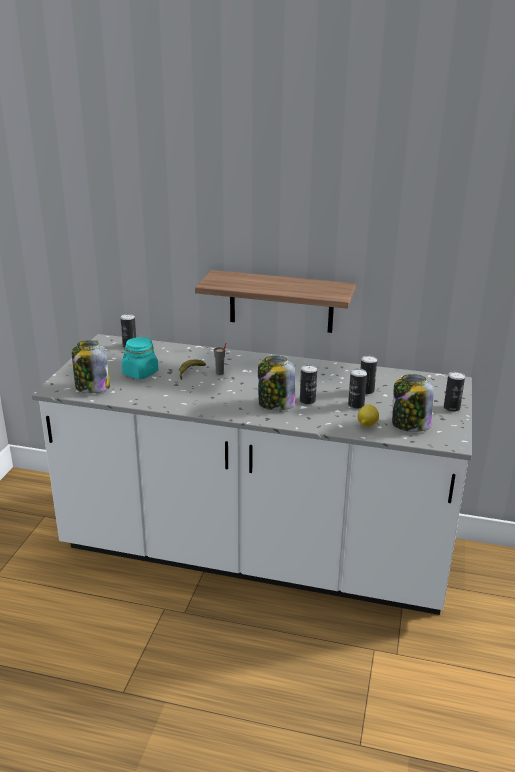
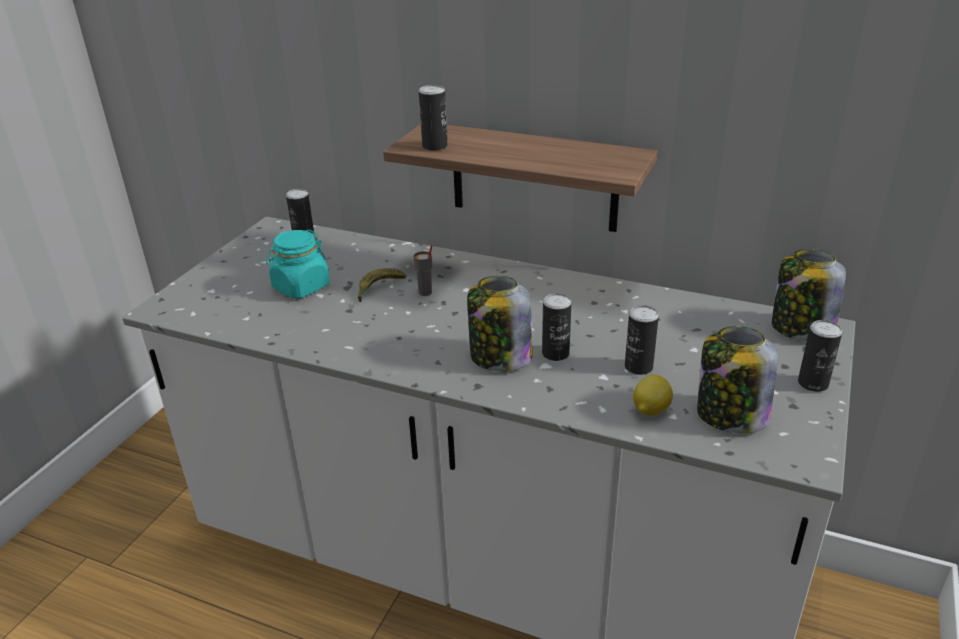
camera: 10 degrees right, 5 degrees up
(92, 387) = (217, 309): jar -> jar (800, 329)
(366, 390) = (662, 339): can -> can (435, 146)

